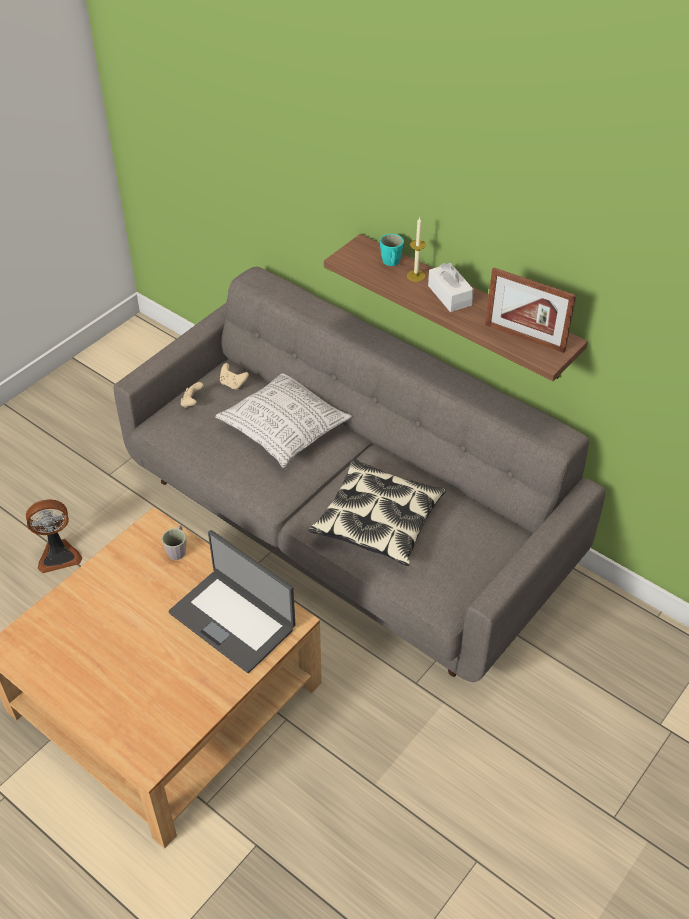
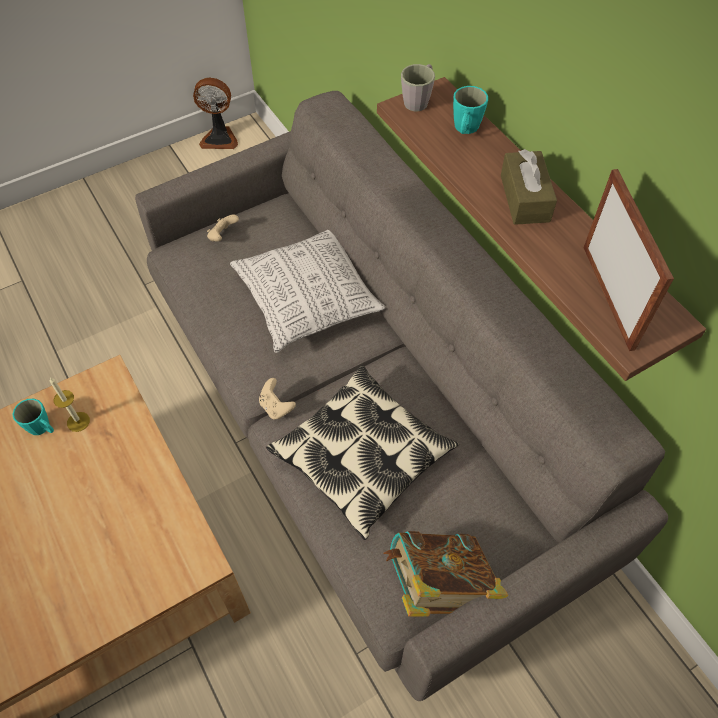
camera: 20 degrees right, 10 degrees up
(58, 555) = (54, 361): fan -> fan (220, 138)
(120, 573) = (42, 428): none -> turquoise mug
(178, 549) = (118, 419): grey mug -> grey mug (418, 100)
(233, 384) = (277, 225): beige game controller -> beige game controller (276, 407)
(233, 619) = (133, 535): laptop -> none
(416, 276) = (490, 156): candle -> candle (78, 421)
(449, 295) = (524, 198): white tissue box -> brown tissue box
(470, 584) = (439, 586): none -> book
(524, 337) = (608, 296): picture frame -> picture frame turned 150 degrees counterclockwise

